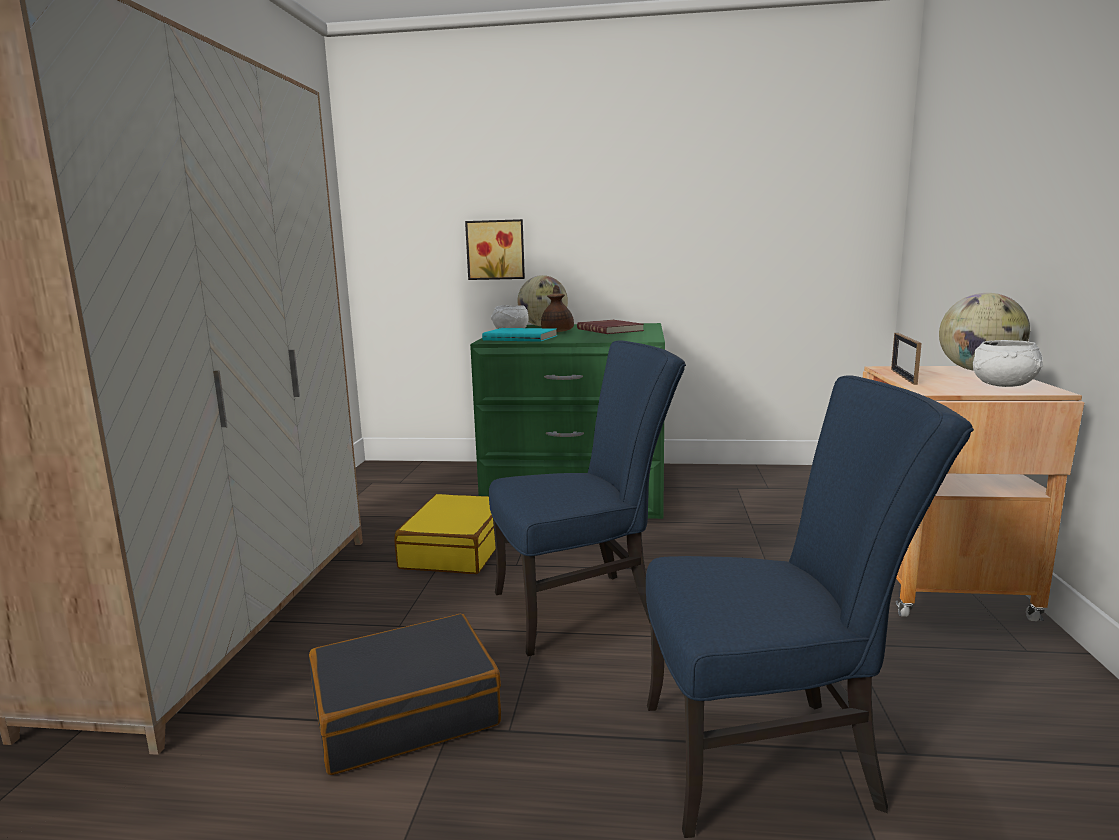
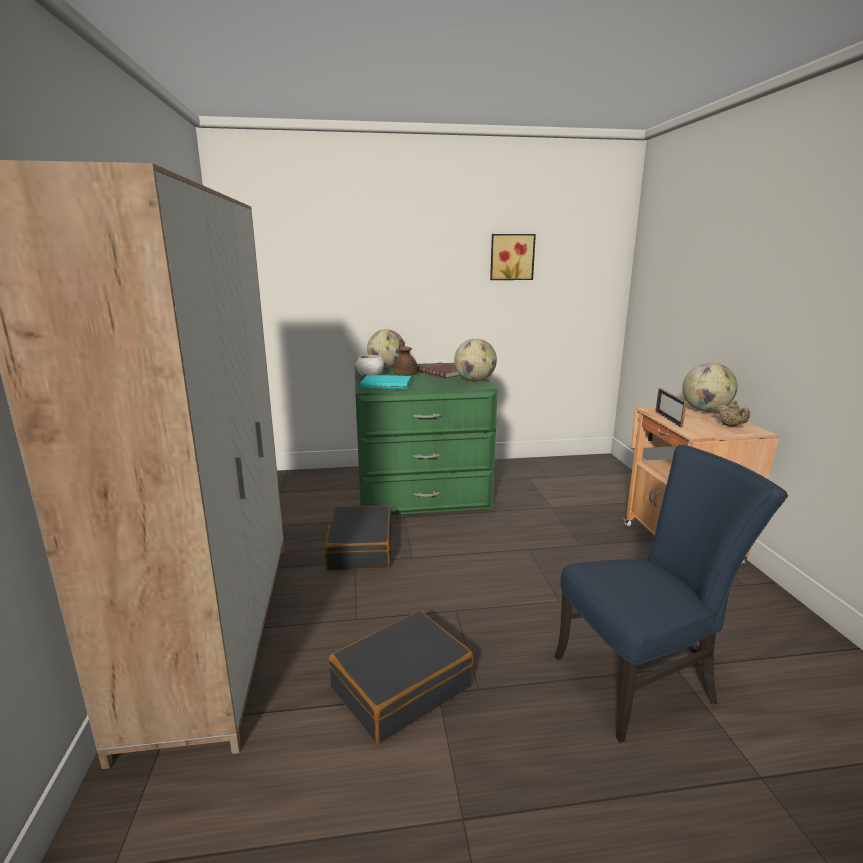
camera: 15 degrees left, 5 degrees up
(455, 549) = (360, 549): yellow suitcase -> black suitcase
(496, 250) = (346, 308): picture -> picture (511, 257)
(584, 607) = (477, 587): blue chair -> none
(643, 336) = (475, 380): none -> globe
(1004, 385) = (730, 426): white bowl -> beige teapot

